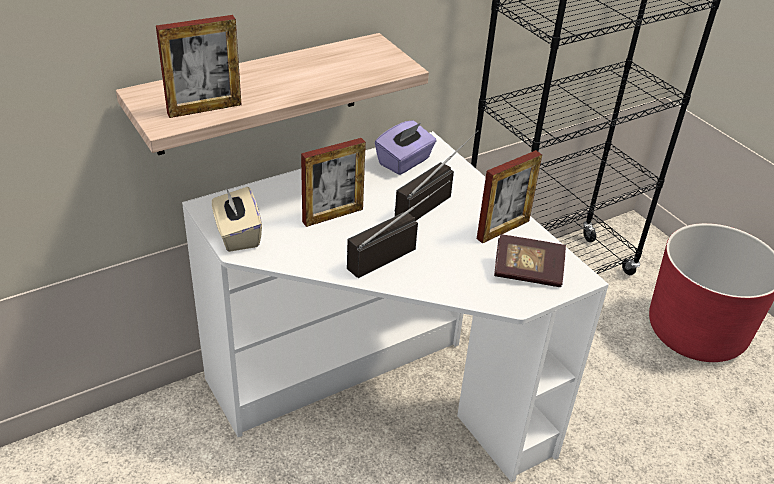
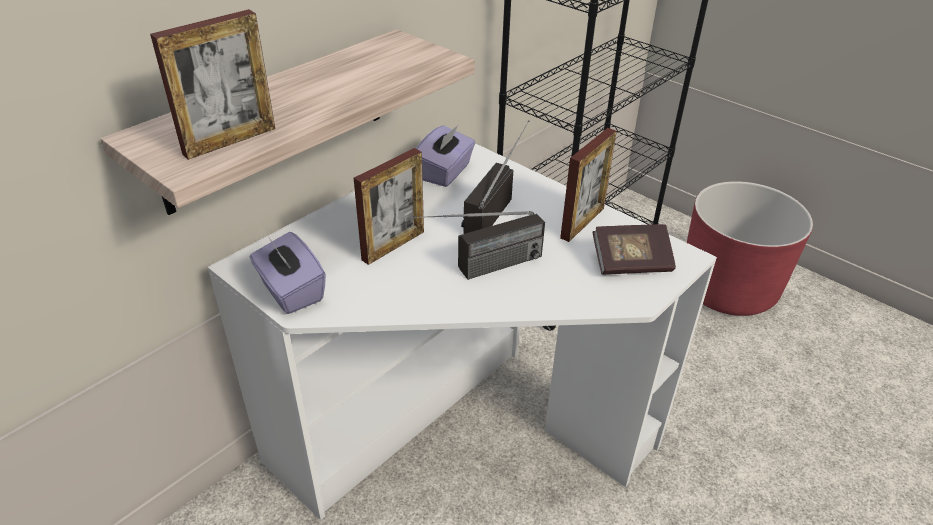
camera: 15 degrees left, 0 degrees up
(237, 234) = (291, 291): beige tissue box -> purple tissue box
(395, 250) = (481, 269): radio -> radio turned 150 degrees counterclockwise

